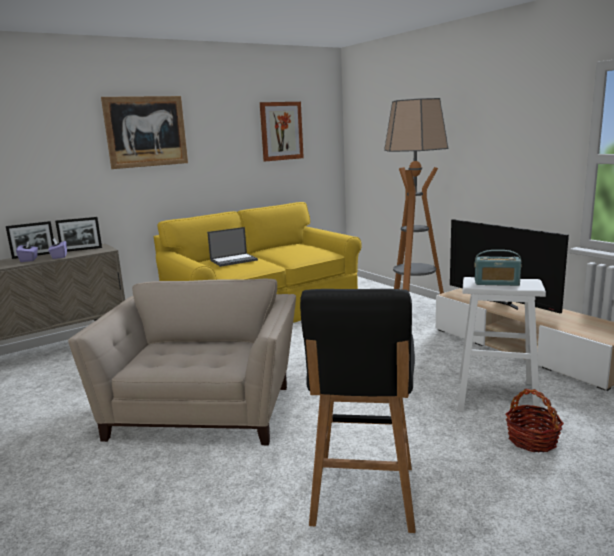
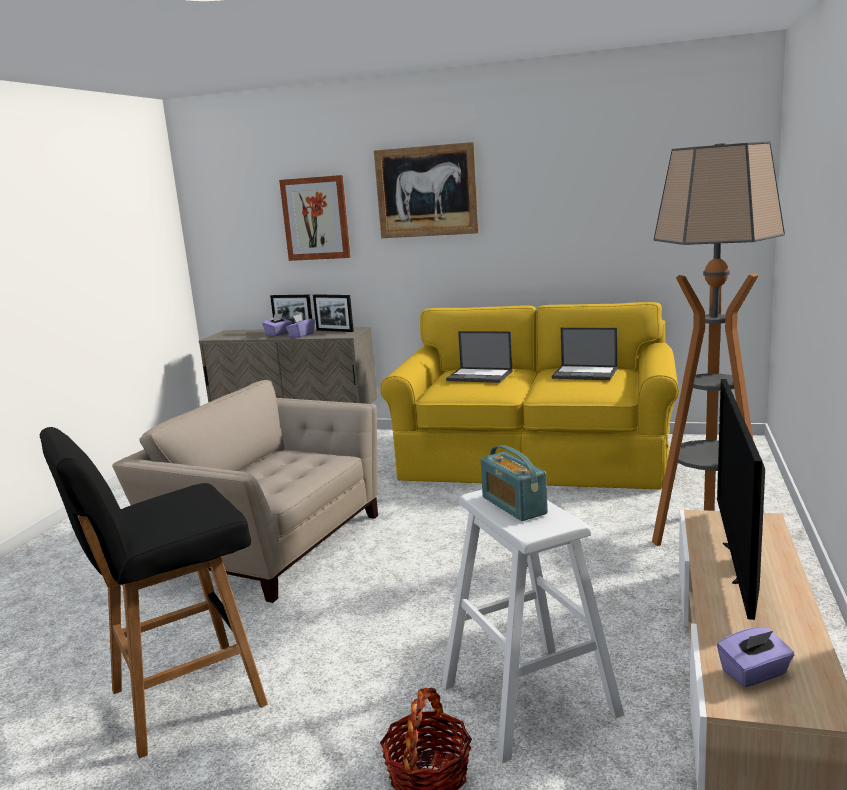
camera: 50 degrees right, 0 degrees up
(204, 408) = (270, 543): beige armchair -> beige armchair turned 120 degrees counterclockwise
(281, 131) = (639, 185): picture -> picture (316, 218)
(291, 247) = (586, 373): none -> laptop
(590, 329) = (754, 673): none -> purple tissue box

